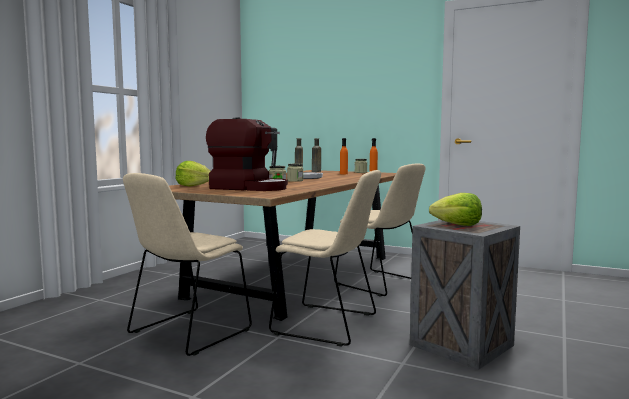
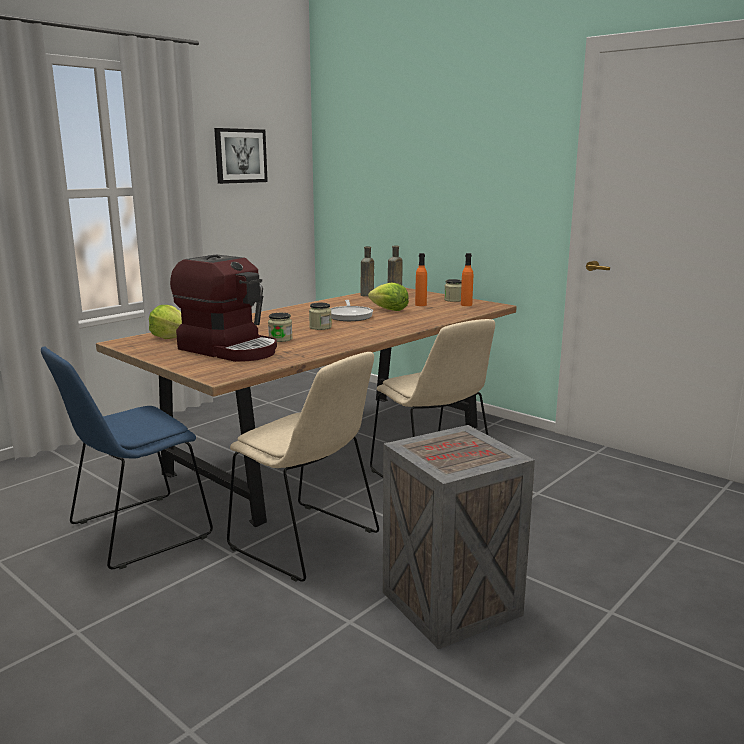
camera: 15 degrees right, 10 degrees up
(187, 333) = (135, 532): beige chair -> blue chair
(200, 78) = (240, 156): none -> picture
(457, 225) = (446, 448): lettuce -> lettuce (389, 310)

